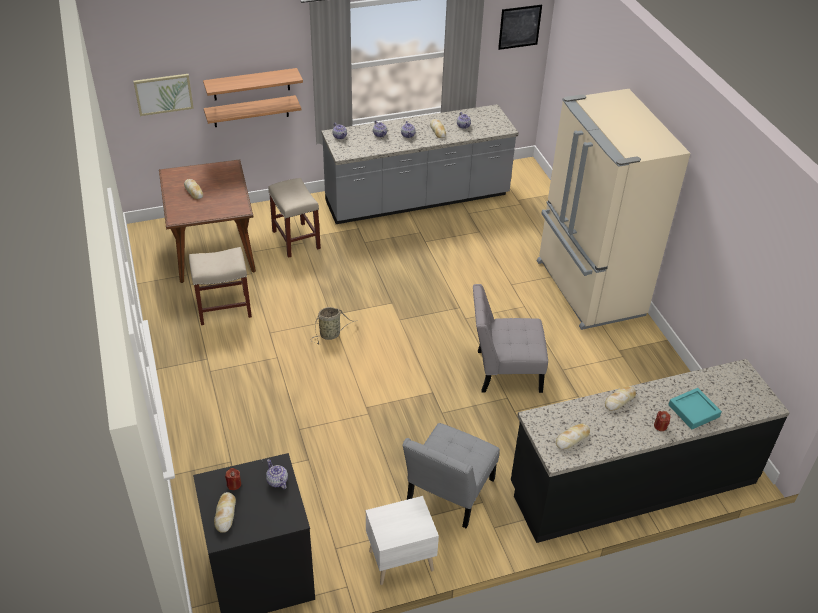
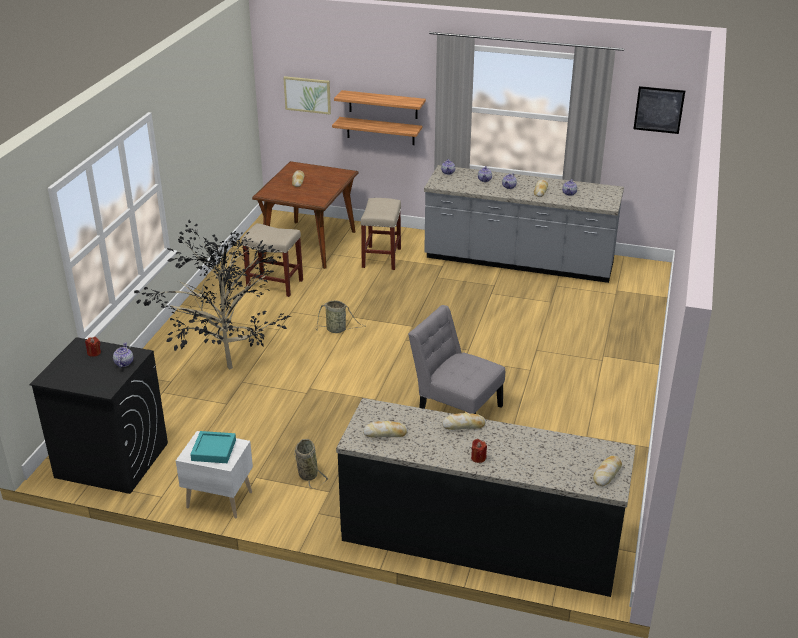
camera: 35 degrees right, 10 degrees down
(225, 514) = (67, 367): bread -> bread (607, 473)
(275, 418) = (232, 367): none -> potted plant
(448, 494) = (307, 473): grey chair -> basket
(588, 289) = (610, 379): beige fridge -> none
(693, 411) = (525, 461): turquoise tray -> turquoise tray (214, 450)

